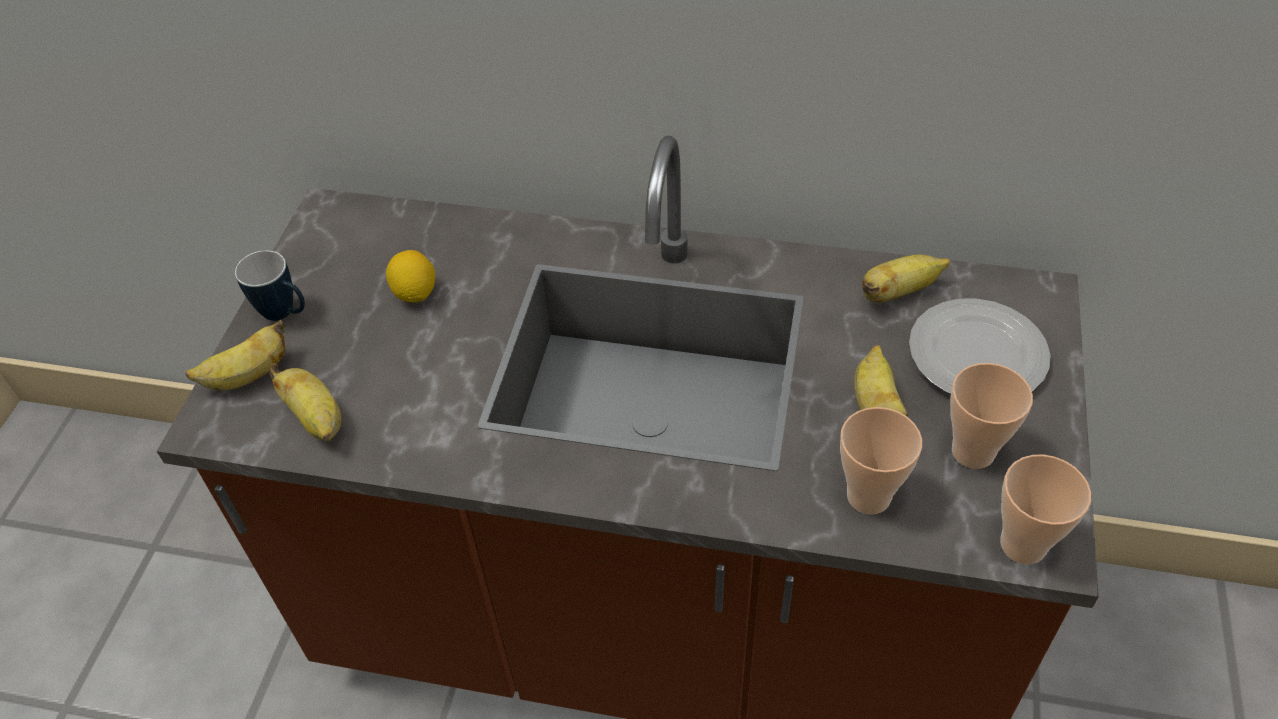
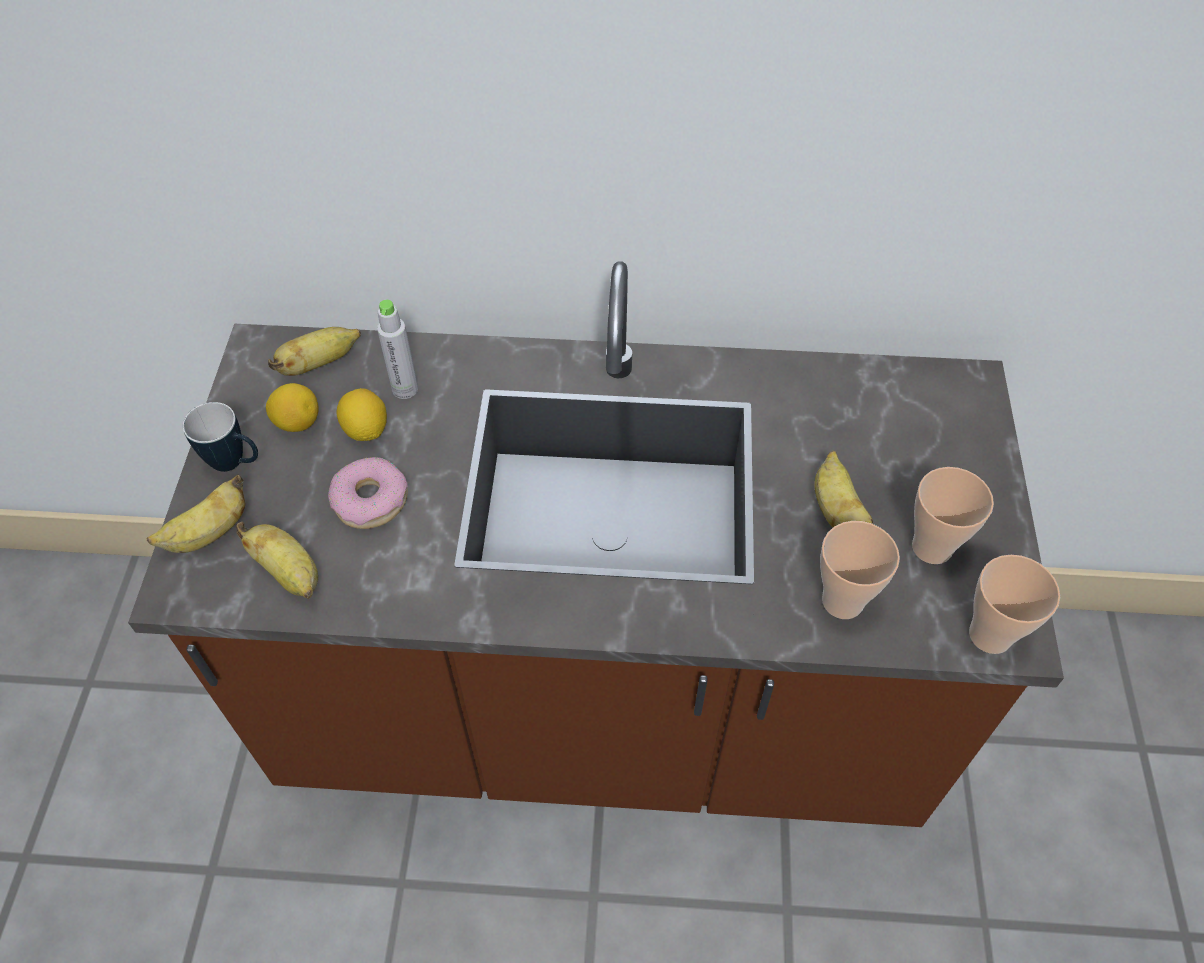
camera: 10 degrees left, 5 degrees up
(351, 281) = (297, 422): none -> lemon
(407, 358) = (370, 500): none -> donut
(459, 258) = (405, 389): none -> grey bottle
(899, 292) = (840, 392): banana -> banana (319, 363)
(976, 354) = (921, 449): plate -> none

